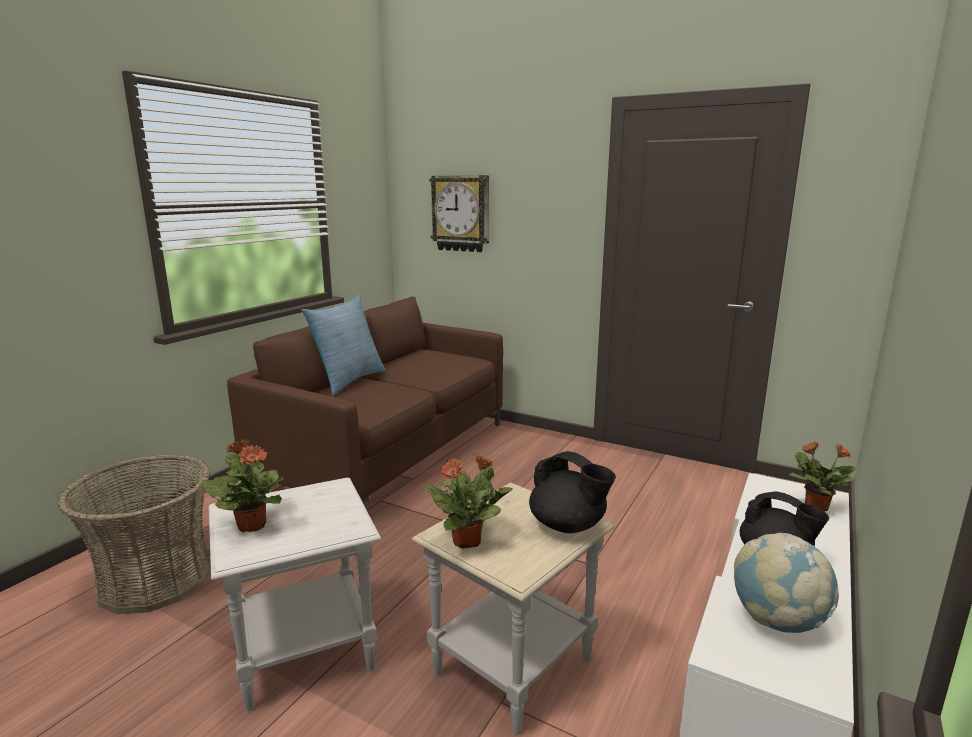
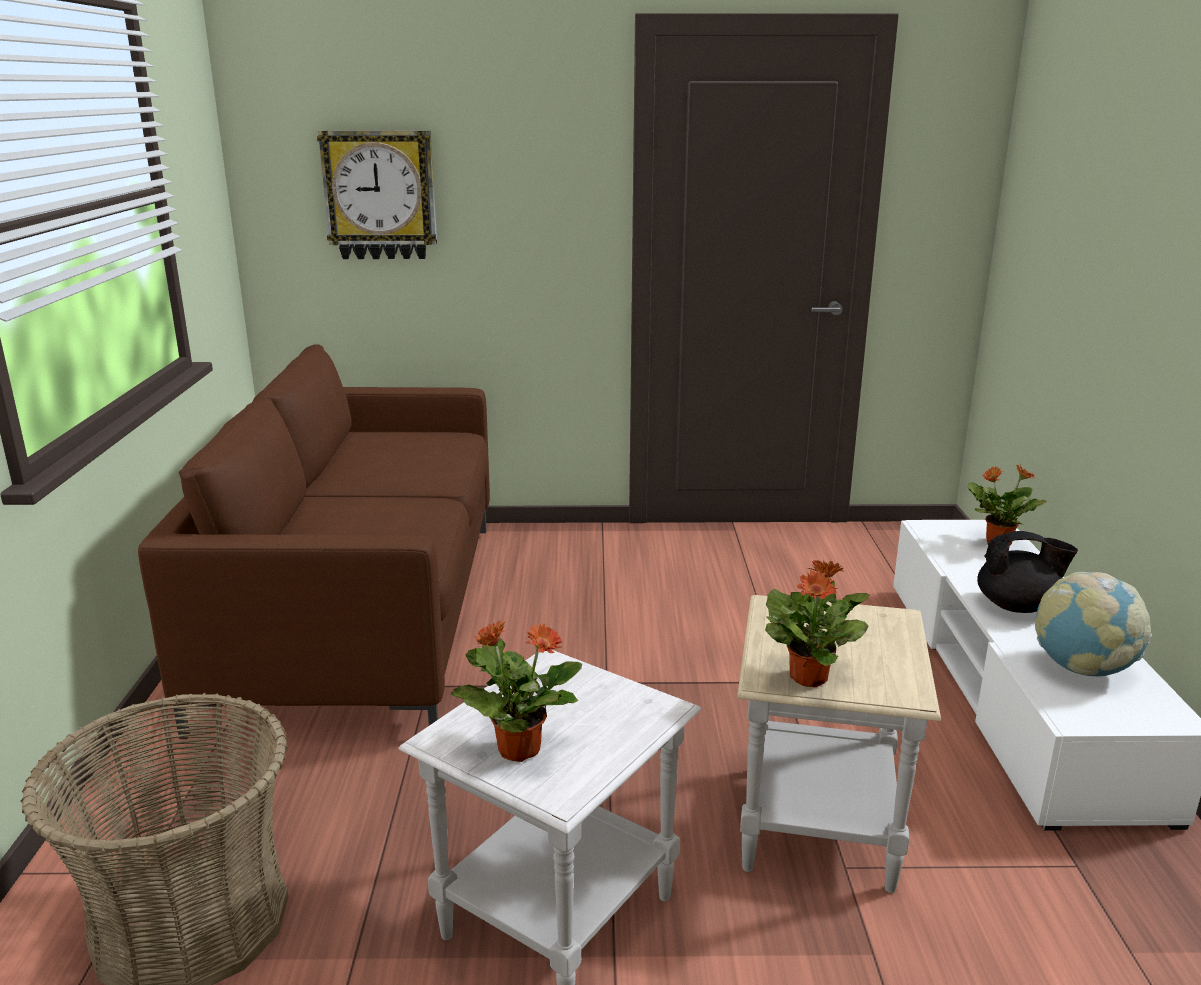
camera: 30 degrees left, 5 degrees up
(348, 381) = (307, 507): pillow -> none
(568, 525) = (883, 626): black teapot -> none

